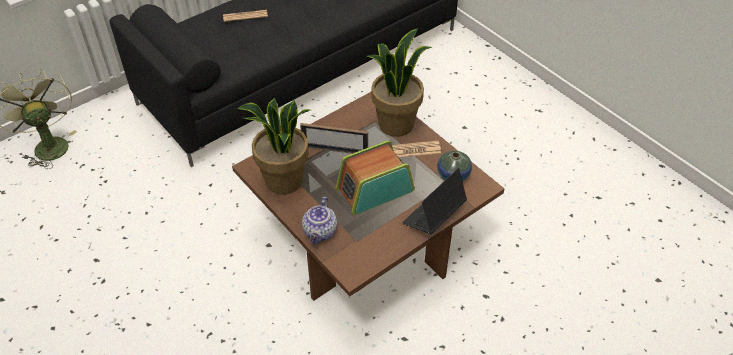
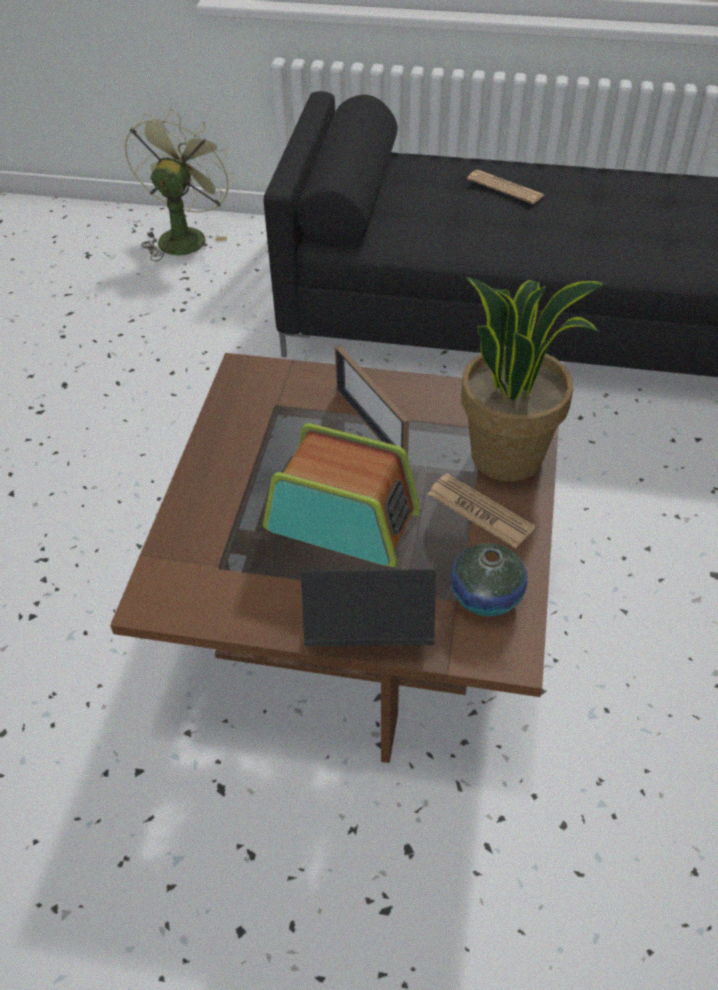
camera: 50 degrees right, 0 degrees up
(283, 181) = (251, 416): potted plant -> none
(320, 232) = (194, 516): teapot -> none

